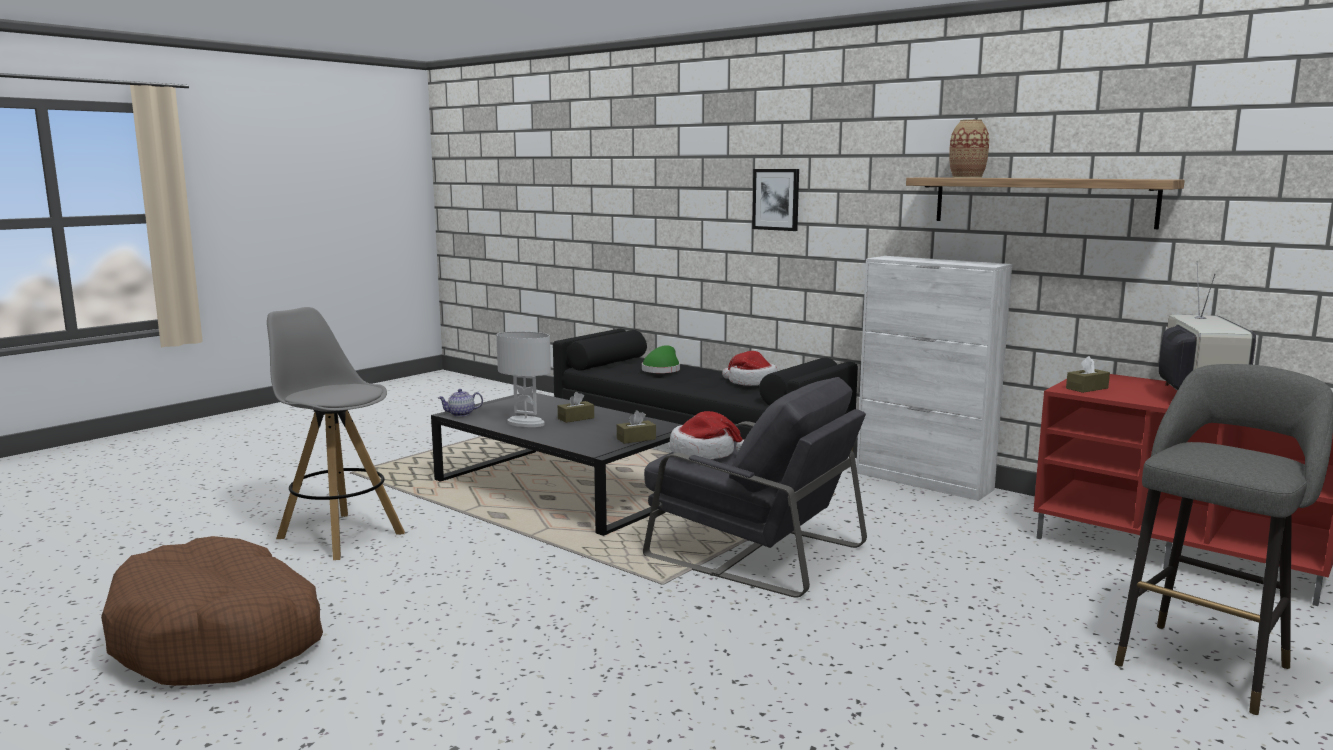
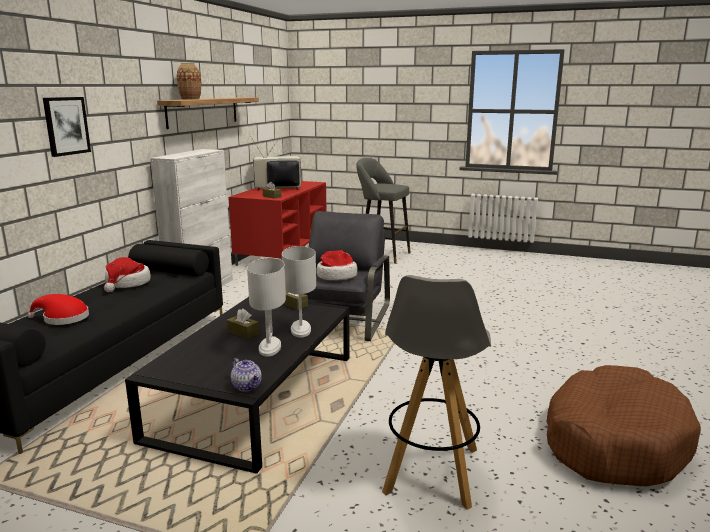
camera: 110 degrees left, 5 degrees up
(554, 435) = (301, 330): none -> white table lamp
(662, 370) = (62, 318): green hat -> red hat

